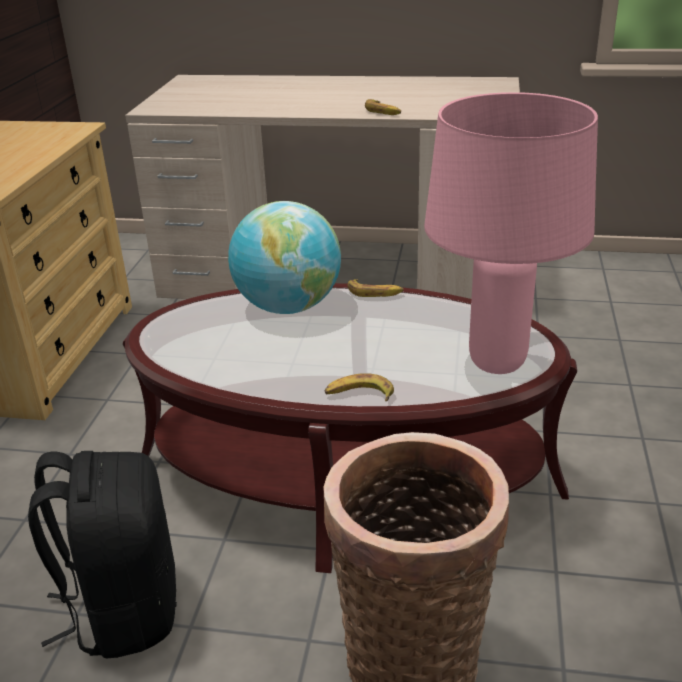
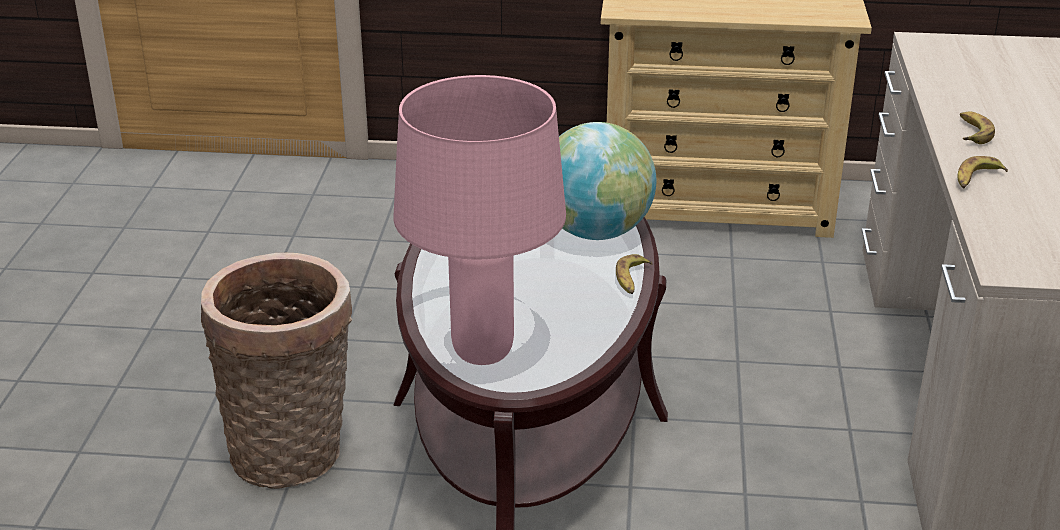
camera: 85 degrees right, 0 degrees up
(124, 609) = (363, 306): black backpack -> none
(359, 395) = (429, 275): banana -> banana (972, 132)

